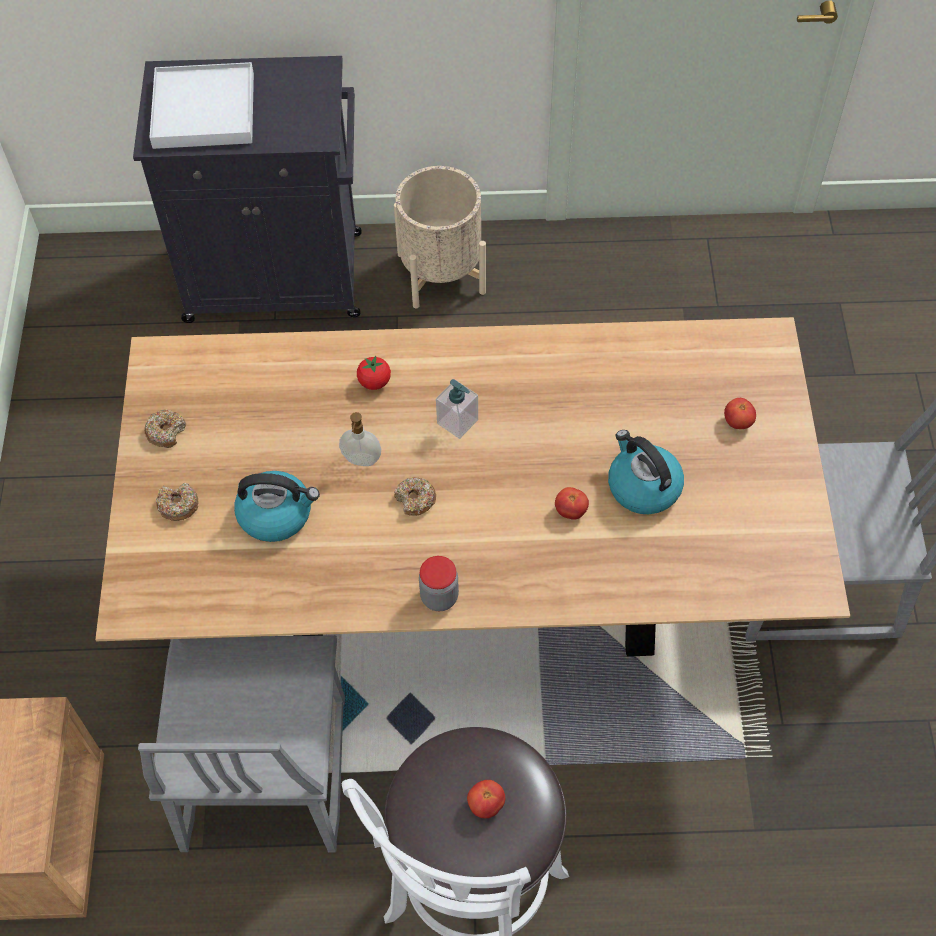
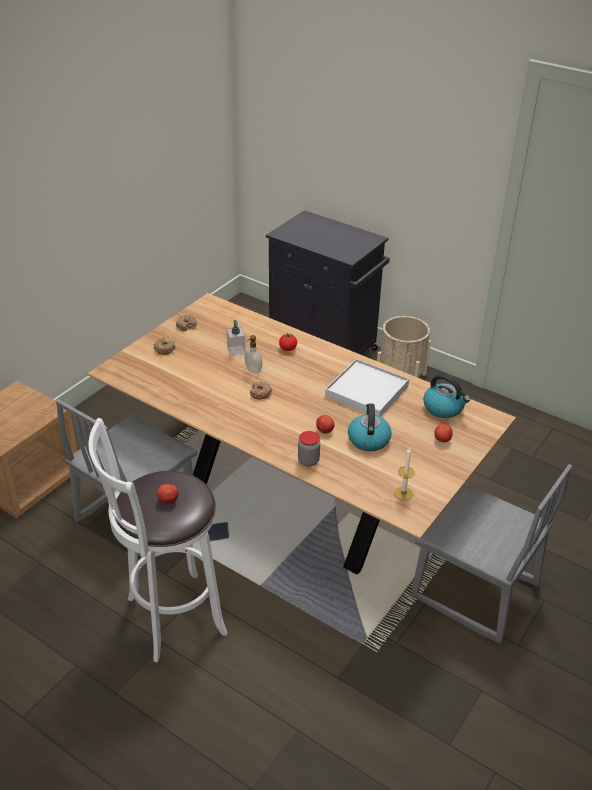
camera: 35 degrees right, 20 degrees down
(204, 110) = (310, 232): white tray -> white tray (367, 391)
(276, 514) = (199, 370): kettle -> kettle (444, 408)
(439, 597) = (233, 429): jar -> jar (308, 461)
(457, 422) = (308, 378): soap dispenser -> soap dispenser (236, 351)
(768, 554) = (403, 493): none -> candle

